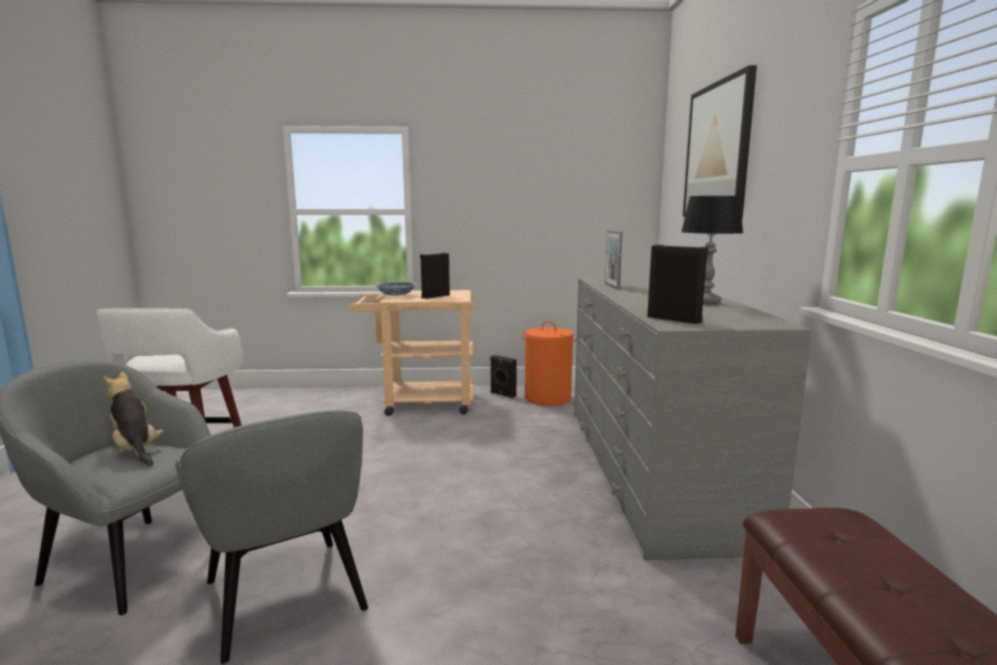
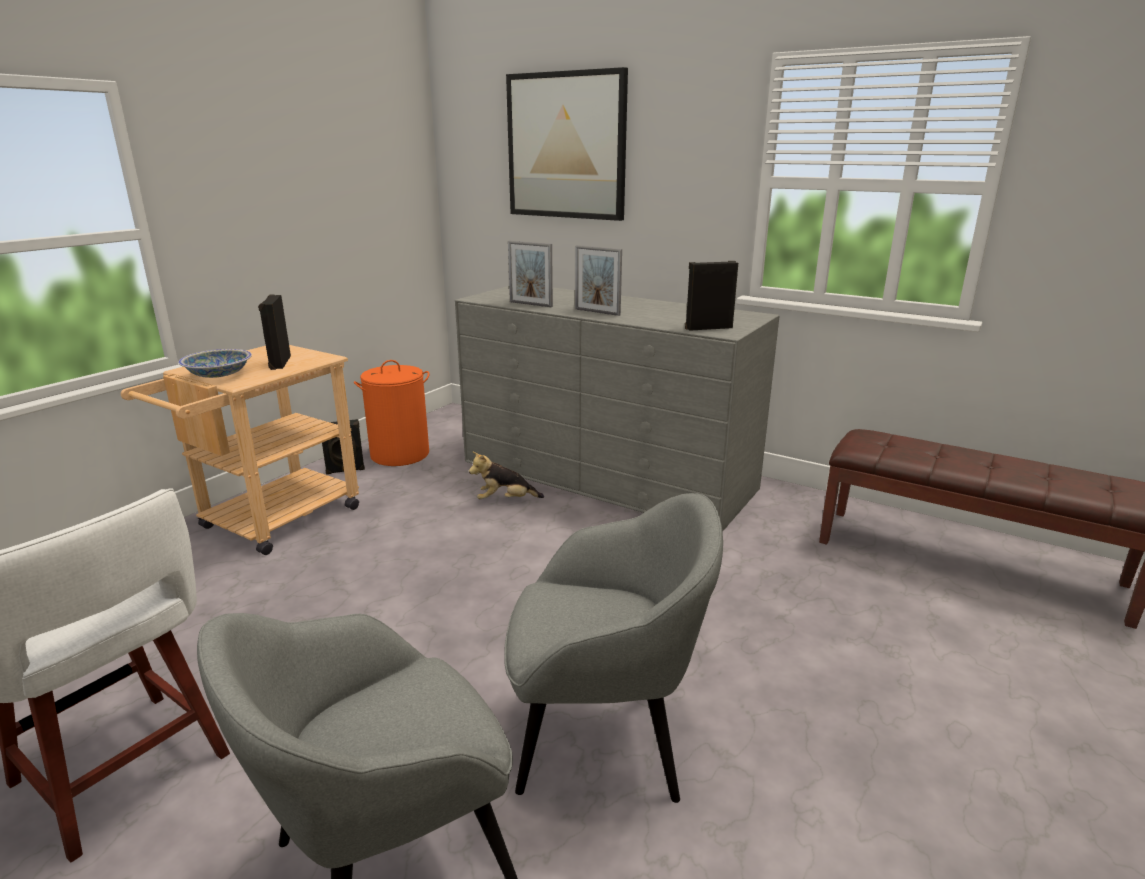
camera: 55 degrees left, 10 degrees up
(136, 449) = (369, 711): plush toy -> plush toy (505, 500)
(635, 296) = (597, 312): none -> picture frame
(706, 302) = (656, 306): table lamp -> none

